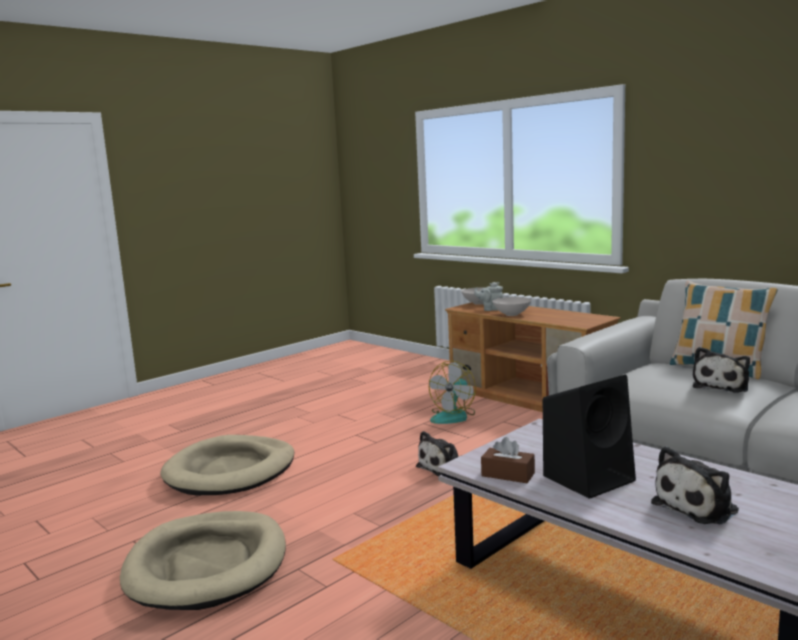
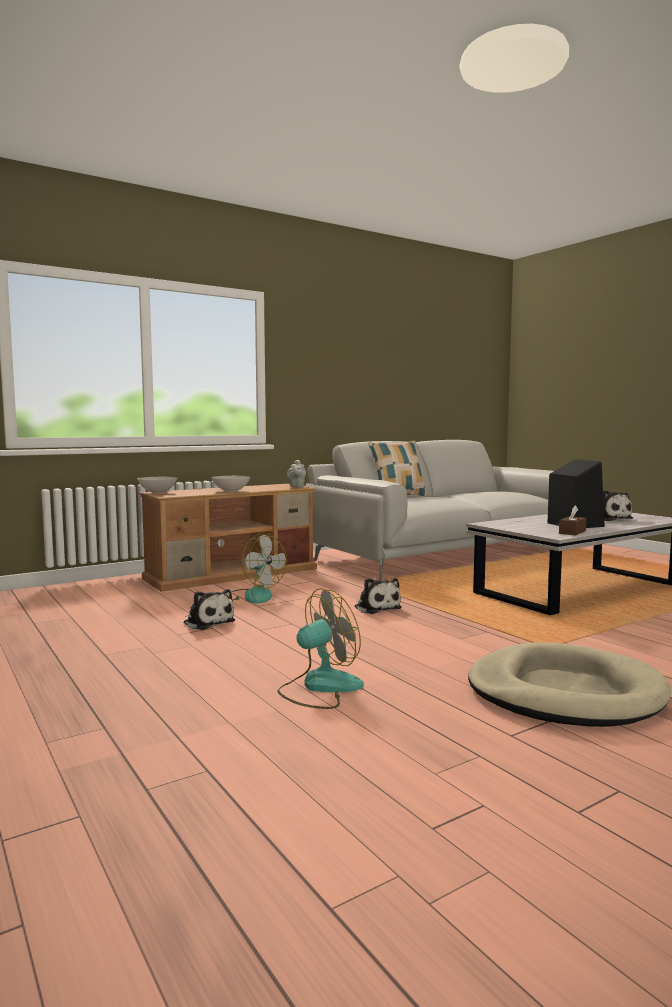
camera: 80 degrees left, 5 degrees down
(231, 471) = (320, 687): beige dog bed -> fan
(490, 309) = (195, 492): grey teapot -> grey teapot (296, 486)
(721, 386) = (439, 498): plush toy -> plush toy (208, 622)

